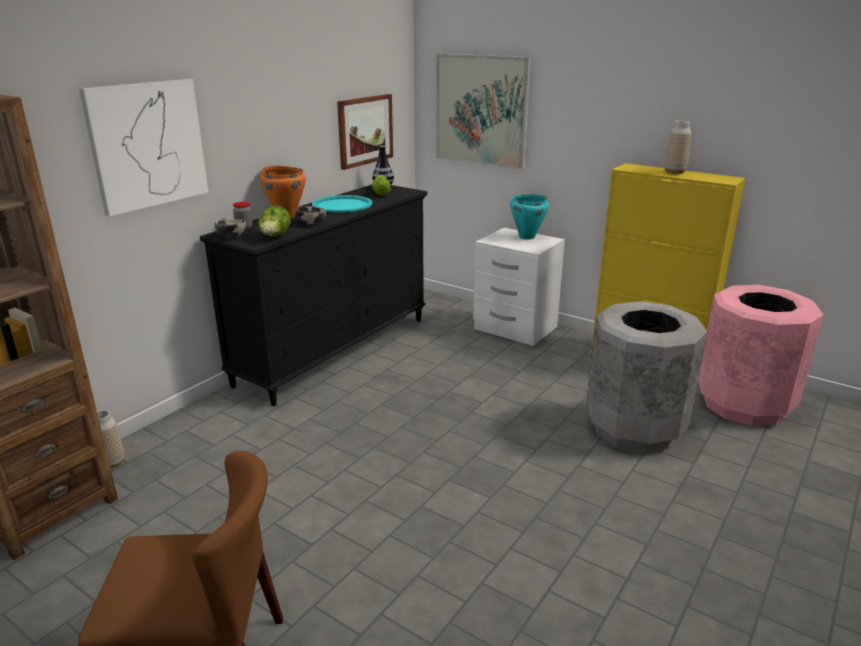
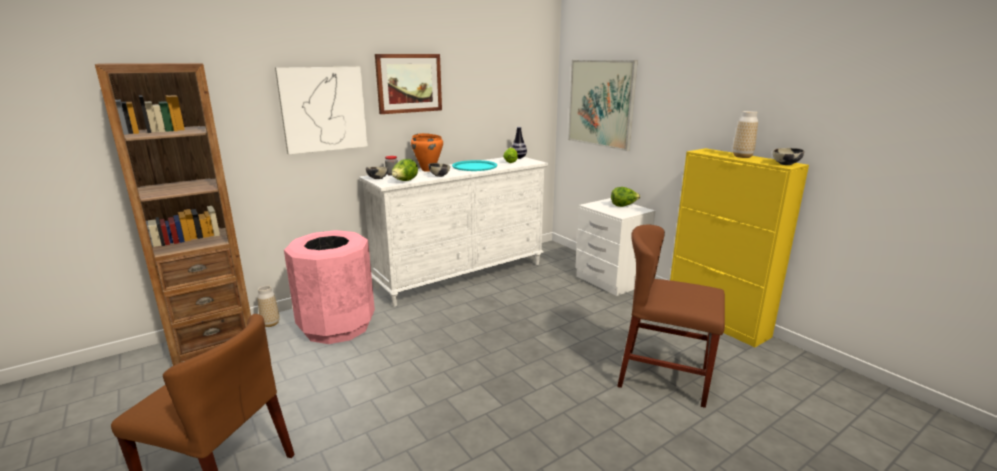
camera: 20 degrees right, 5 degrees down
(335, 350) = (462, 275): black dresser -> white dresser
(365, 130) = (508, 115): picture -> picture (409, 83)
(526, 237) = (623, 206): turquoise cooking pot -> lettuce
(634, 428) = (664, 377): grey trash can -> brown chair
(726, 179) = (786, 164): none -> bowl
(743, 404) = (787, 377): pink trash can -> pink trash can (337, 326)

